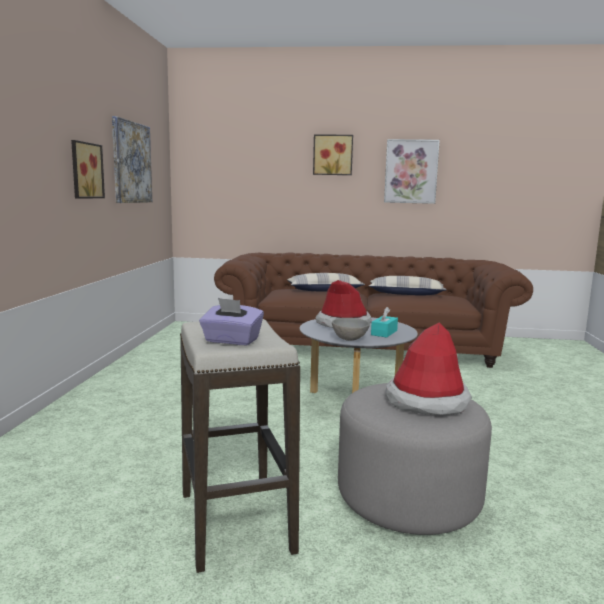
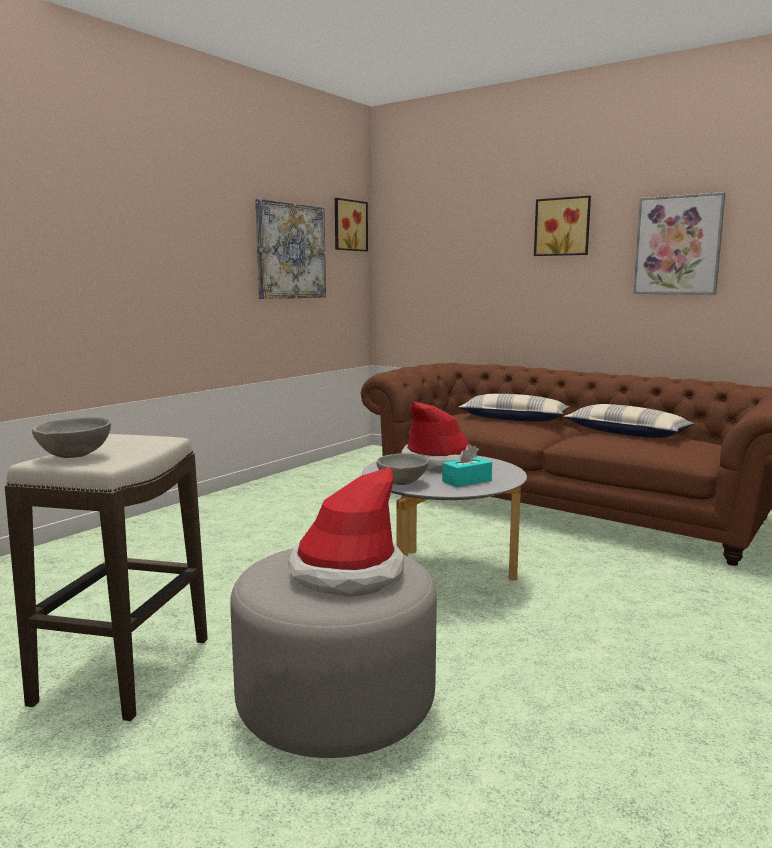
camera: 30 degrees right, 0 degrees up
(85, 170) = (204, 263): picture -> picture (348, 225)
(231, 341) = (76, 456): purple tissue box -> grey bowl

